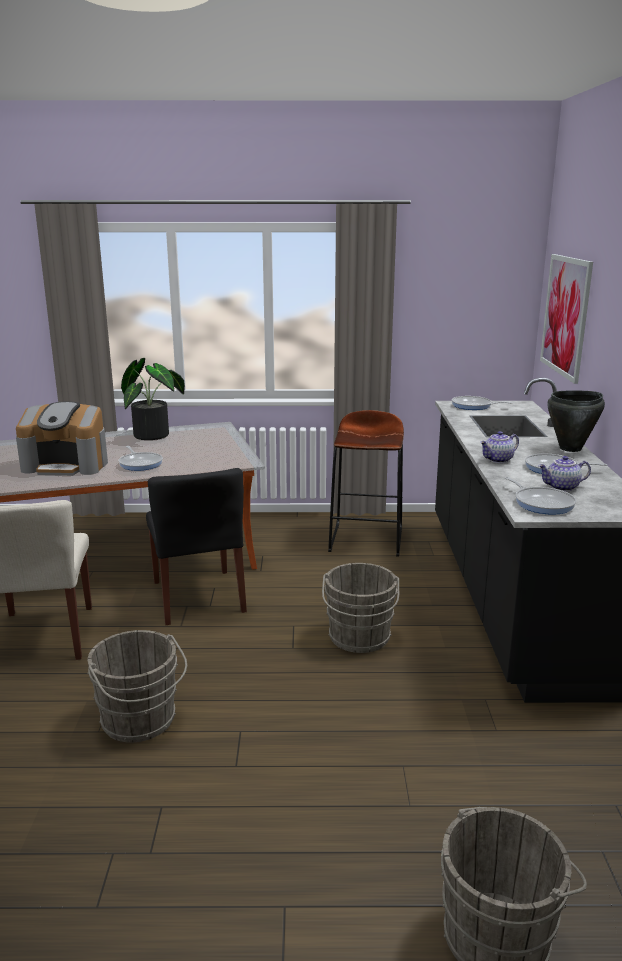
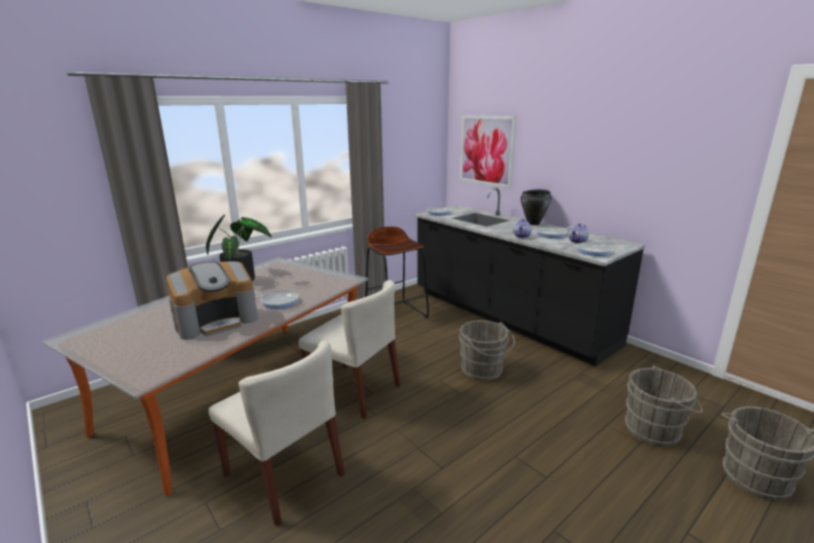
camera: 40 degrees left, 0 degrees up
(140, 722) = (455, 489): grey bucket -> grey bucket (656, 430)
(199, 597) = (355, 390): black chair -> beige chair

